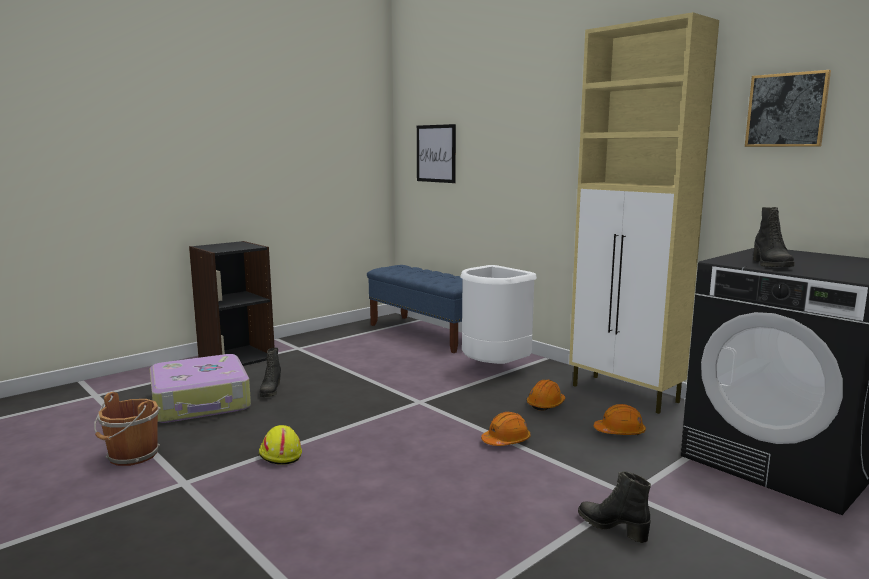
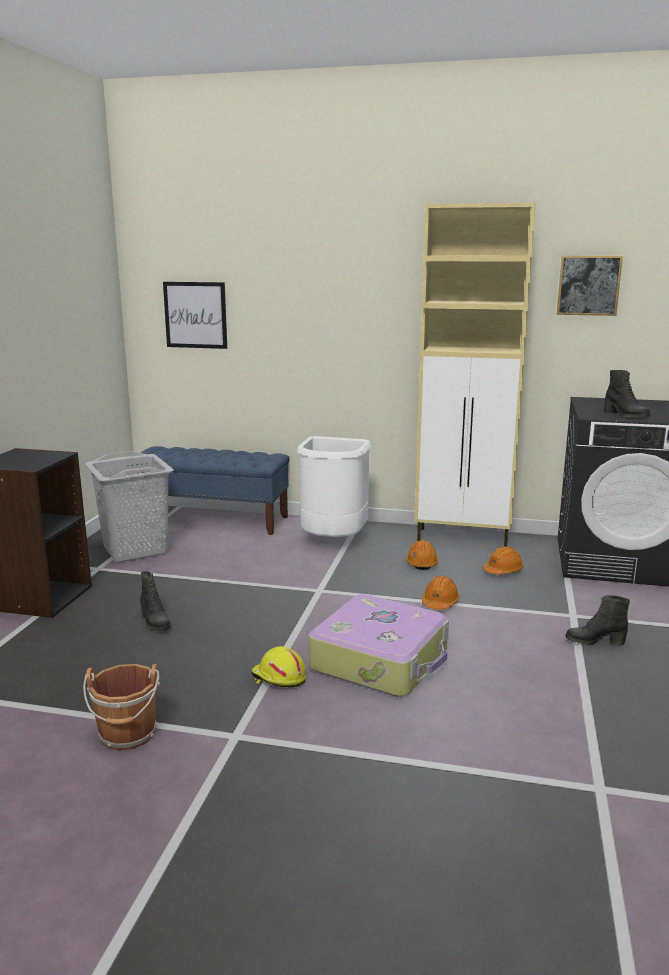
camera: 35 degrees left, 5 degrees up
(201, 402) = (97, 657): suitcase -> suitcase (381, 660)
(341, 342) = (136, 549): none -> grey laundry basket

